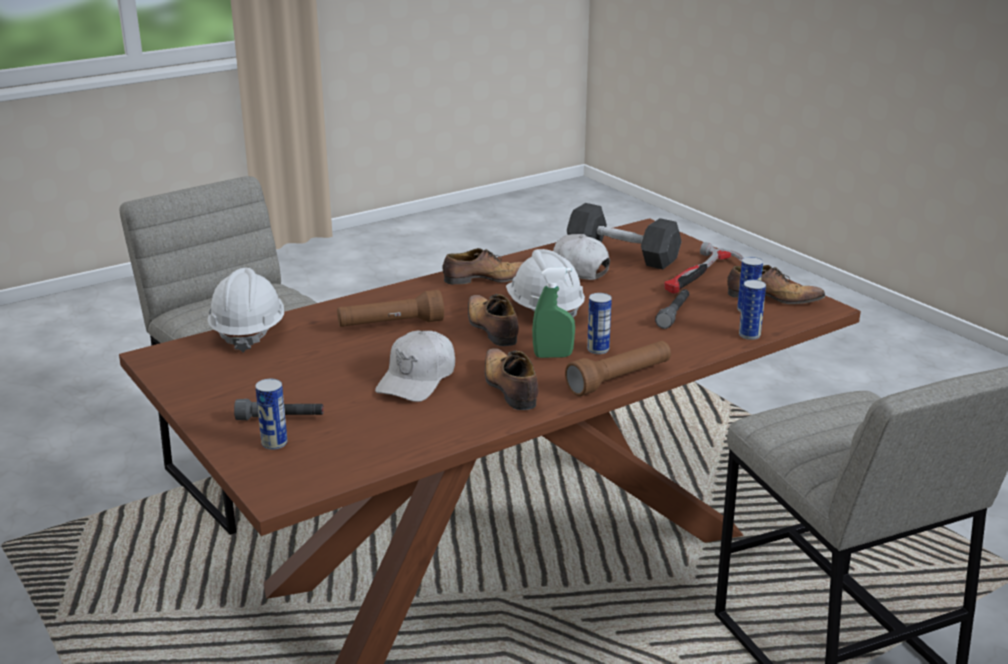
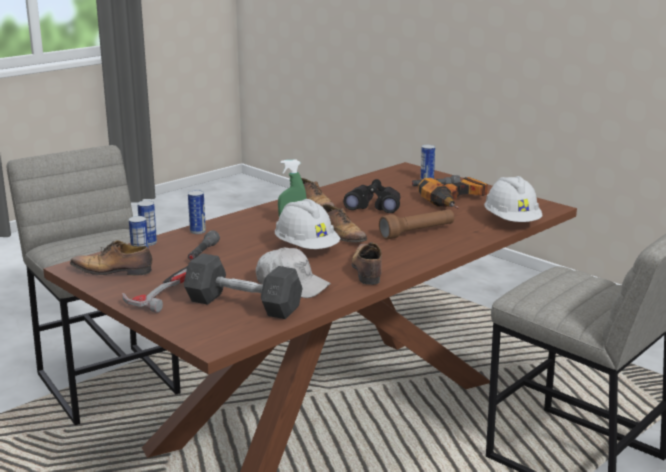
camera: 170 degrees right, 5 degrees down
(281, 378) = (456, 202): none -> power drill
(417, 379) = (373, 206): white cap -> black binoculars
(486, 279) = (366, 270): shoe -> shoe turned 105 degrees clockwise
(598, 349) = (262, 228): can -> can (197, 231)
(620, 379) = (246, 214): brown flashlight -> none

